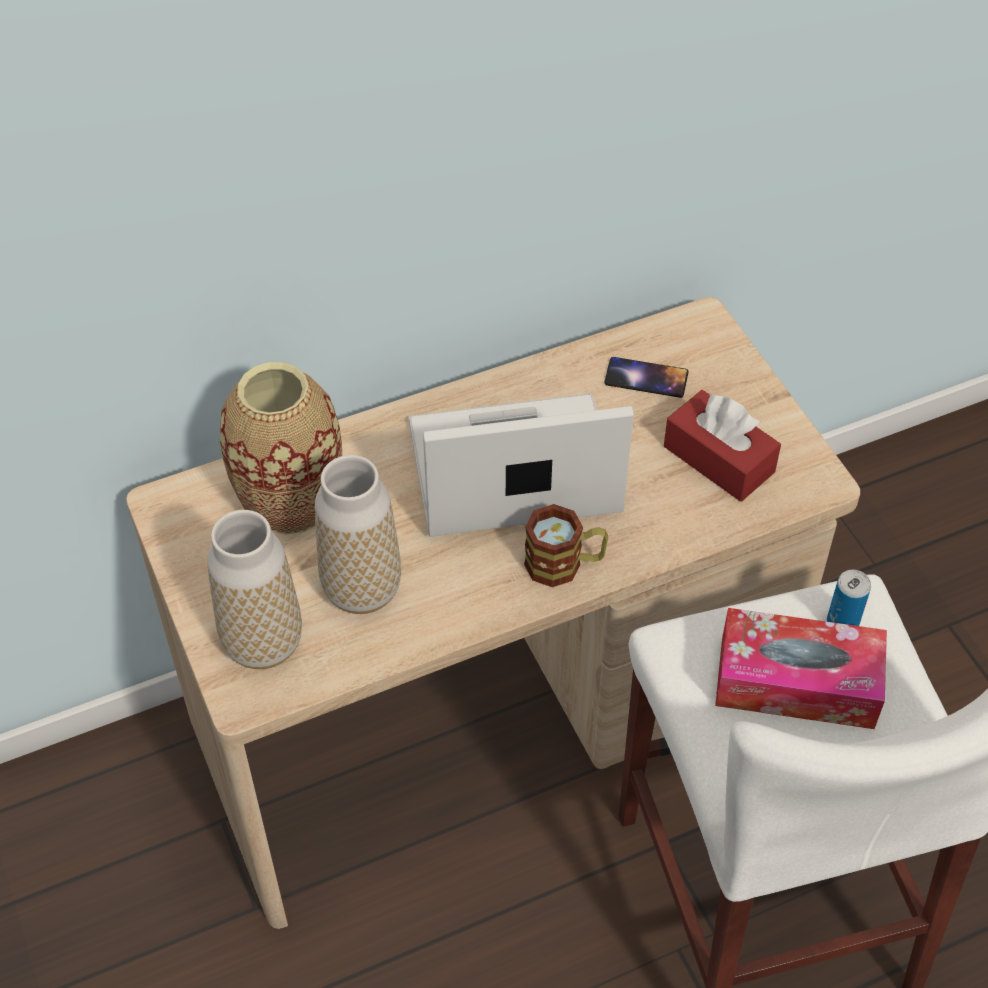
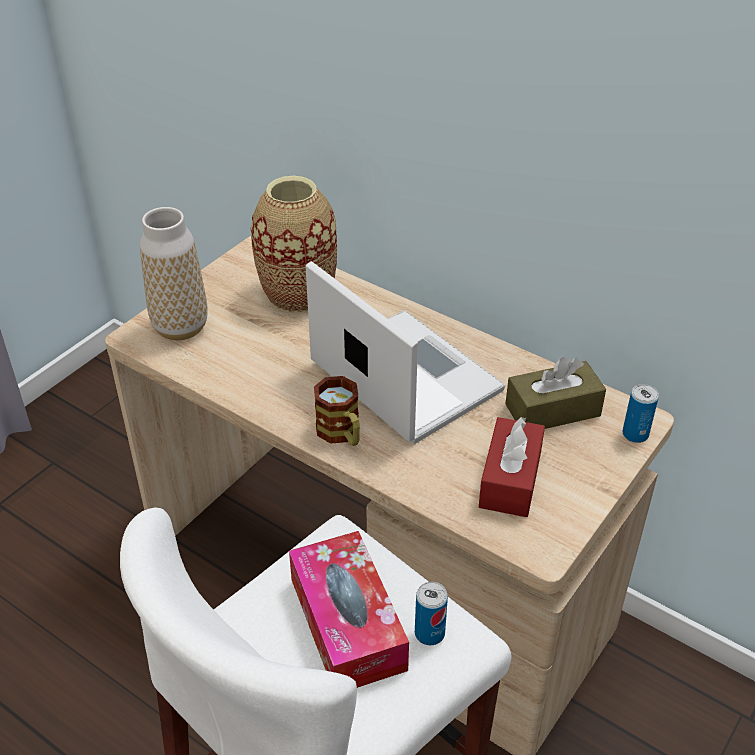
camera: 60 degrees right, 10 degrees down
(362, 589) = (250, 350): vase -> none
(646, 378) = (552, 410): phone -> brown tissue box
(719, 336) = (635, 434): none -> can

